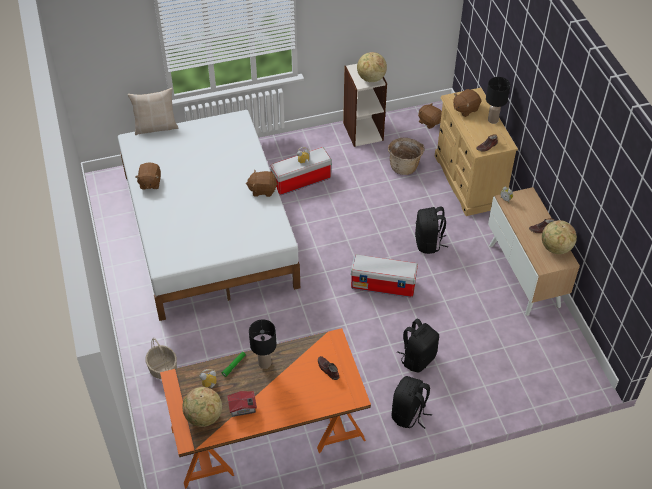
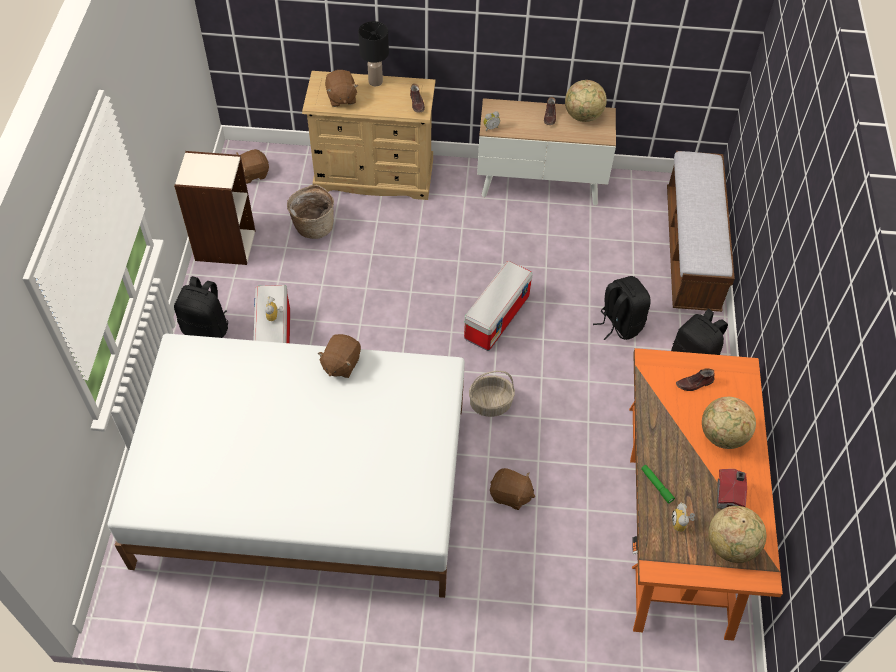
camera: 70 degrees left, 5 degrees up
(150, 183) = (247, 505): brown plush toy -> brown plush toy (510, 495)
(156, 127) = (126, 463): beige pillow -> none
(162, 368) = (531, 616): basket -> basket (490, 404)
(265, 363) = (664, 448): black table lamp -> none
(371, 78) = (220, 167): globe -> globe (722, 436)
(428, 243) = (452, 249): black backpack -> black backpack (206, 328)
(518, 388) = (691, 250): none -> bench

